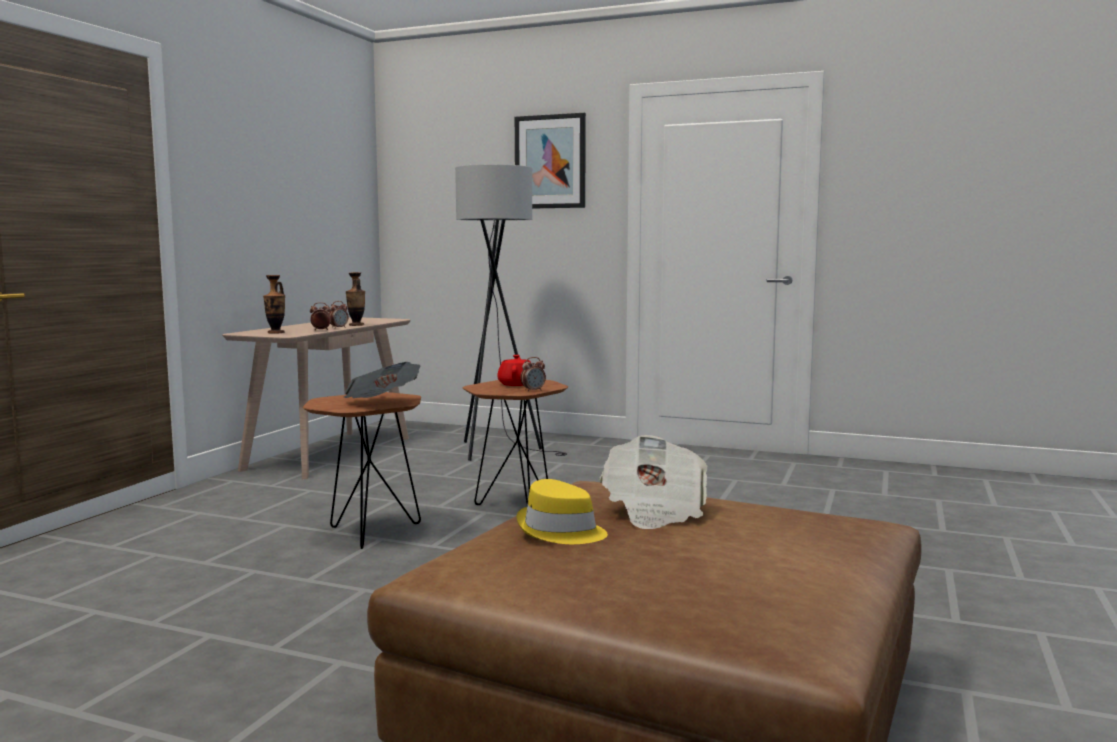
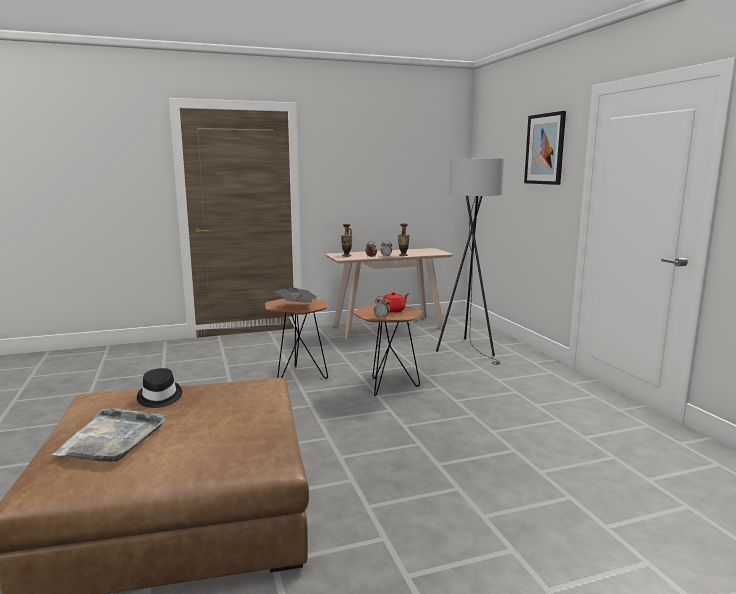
camera: 50 degrees right, 5 degrees up
(560, 531) = (159, 397): yellow hat -> black hat
(653, 511) = (214, 405): newspaper -> none
(694, 574) = (113, 438): none -> grey tray

